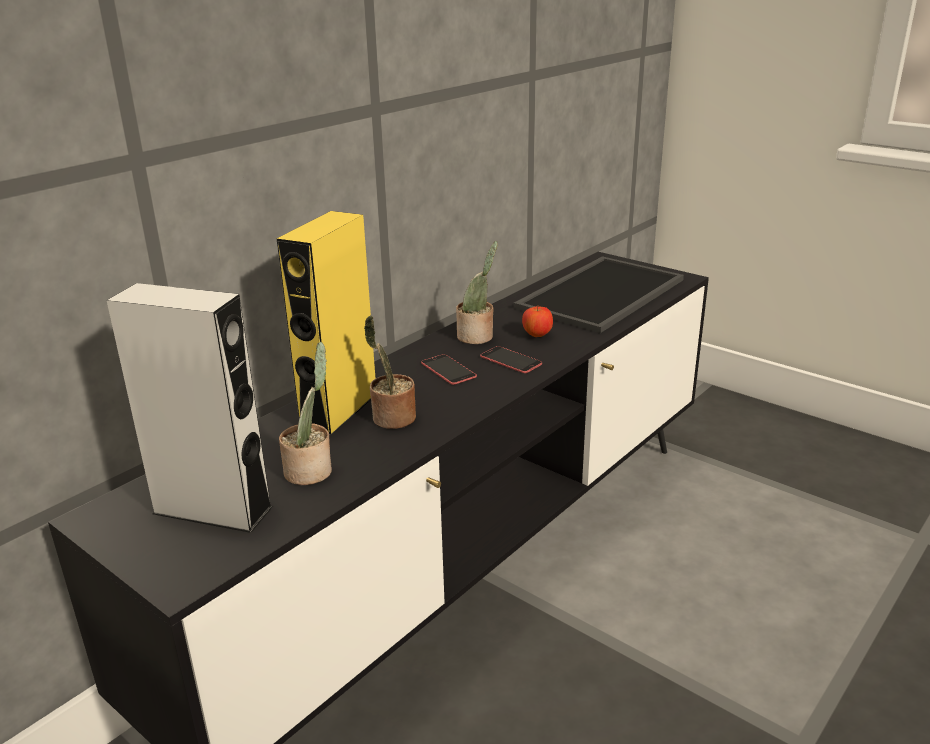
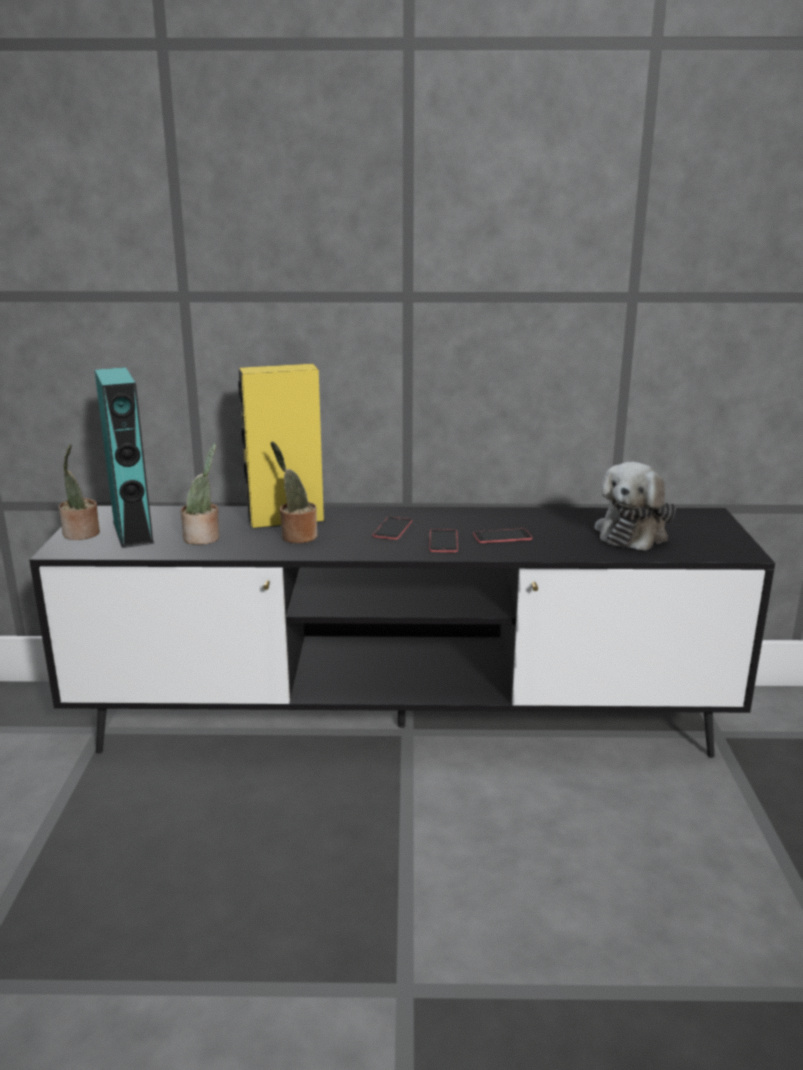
camera: 50 degrees right, 5 degrees down
(213, 510) = (133, 532): grey speaker -> turquoise speaker
(477, 337) = (461, 520): potted plant -> potted plant (81, 534)
(537, 335) = (502, 536): apple -> phone
(599, 292) = (633, 533): tray -> plush toy

